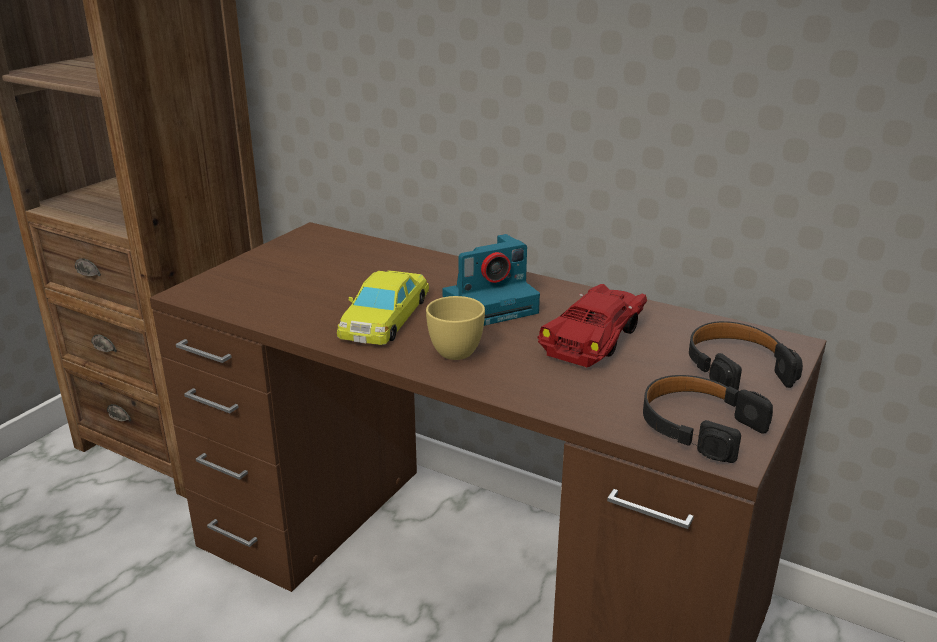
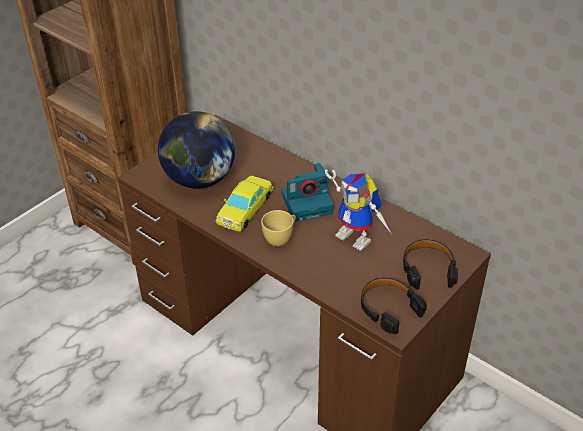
camera: 10 degrees right, 15 degrees up
(297, 290) = (199, 179): none -> globe
(596, 338) = (358, 237): red toy car -> toy robot

